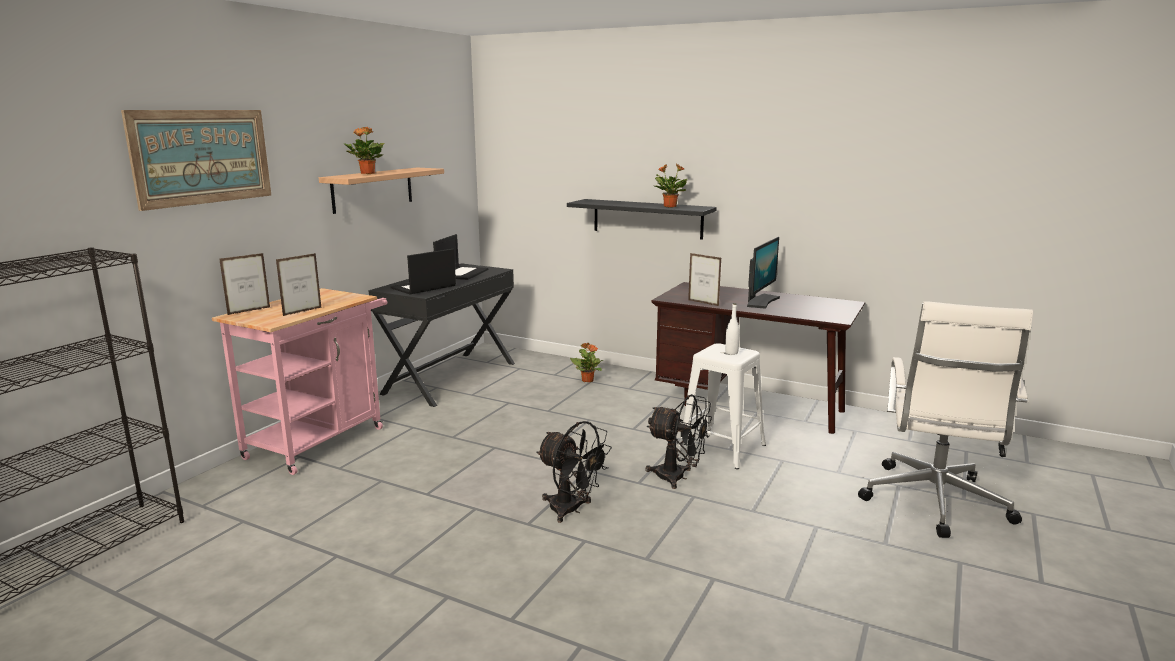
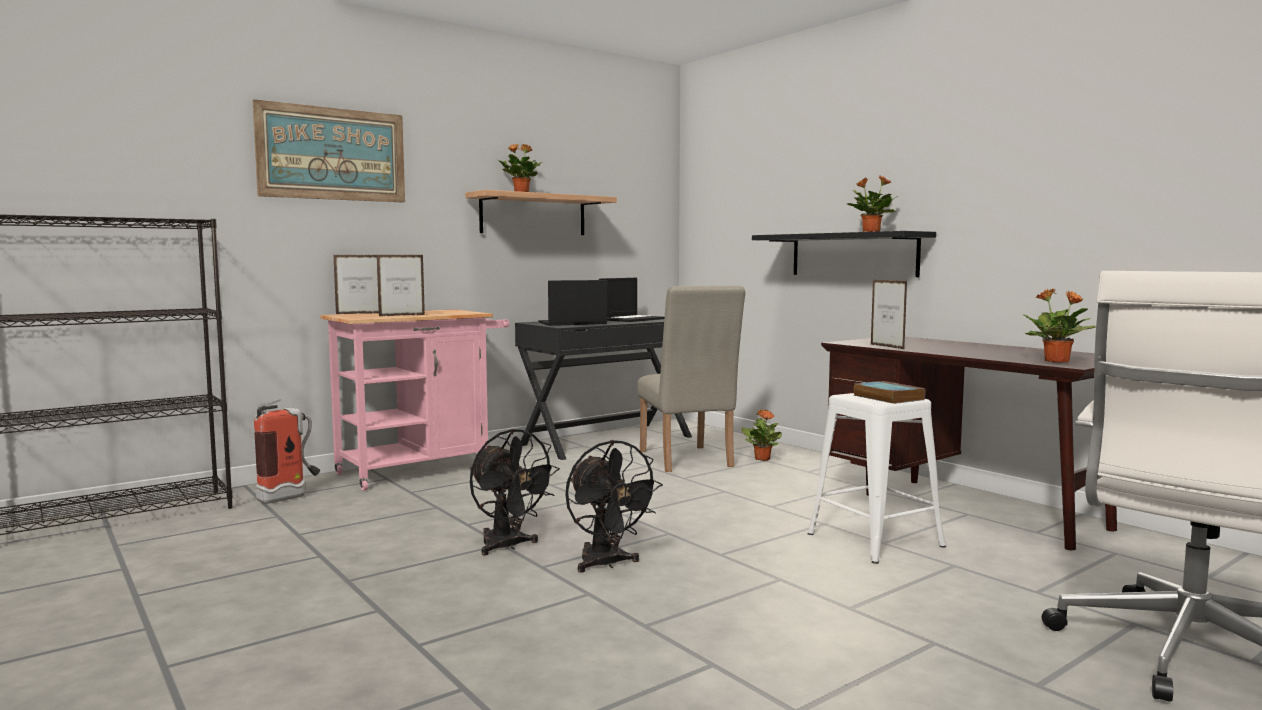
camera: 25 degrees right, 10 degrees down
(229, 496) = (290, 497): none -> fire extinguisher
(534, 391) = (687, 461): none -> beige chair
(678, 477) = (779, 558): black fan -> black fan (508, 546)
(731, 352) = (886, 397): white bottle -> book
(761, 301) = (975, 350): monitor -> none
(825, 314) = (1057, 361): none -> potted plant

